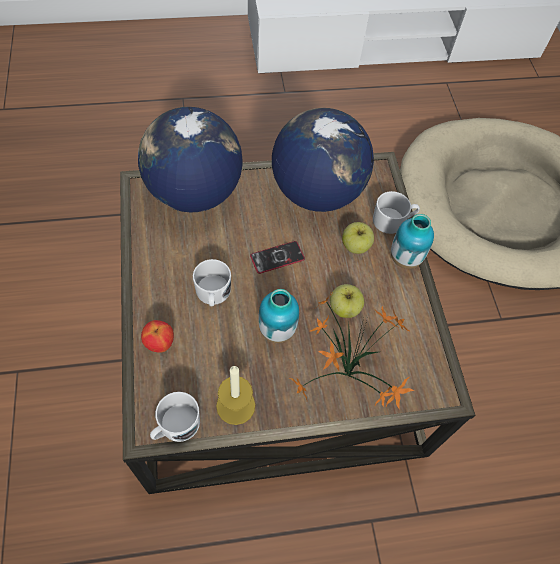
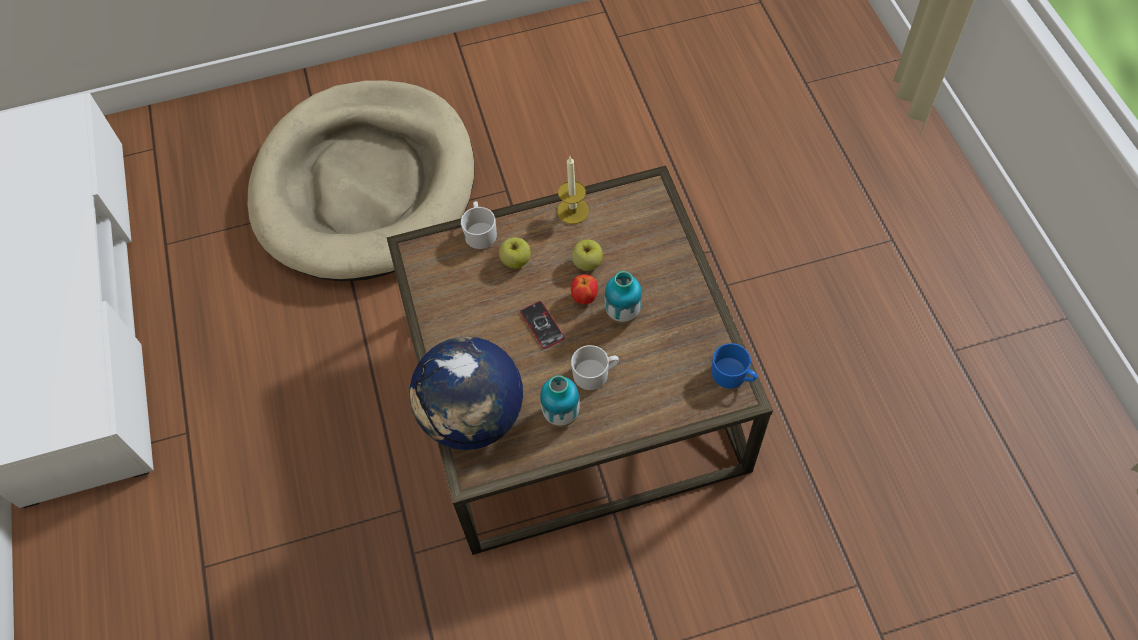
camera: 90 degrees left, 0 degrees up
(160, 344) = (659, 408): apple -> apple (584, 298)
(175, 426) = (733, 375): white mug -> blue mug
(235, 405) = (702, 333): candle -> candle (572, 211)
(316, 192) = (453, 301): globe -> none
(348, 378) = (656, 253): potted plant -> none
(405, 259) = (524, 219): vase -> vase (561, 414)

